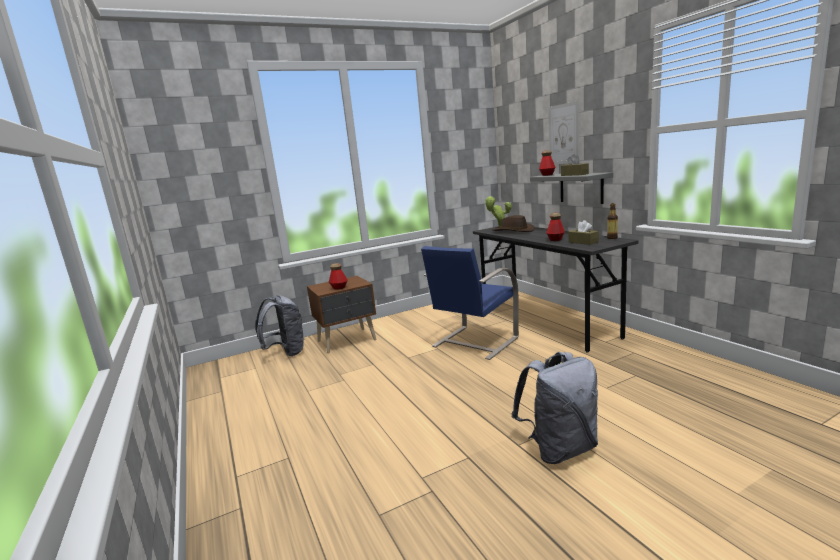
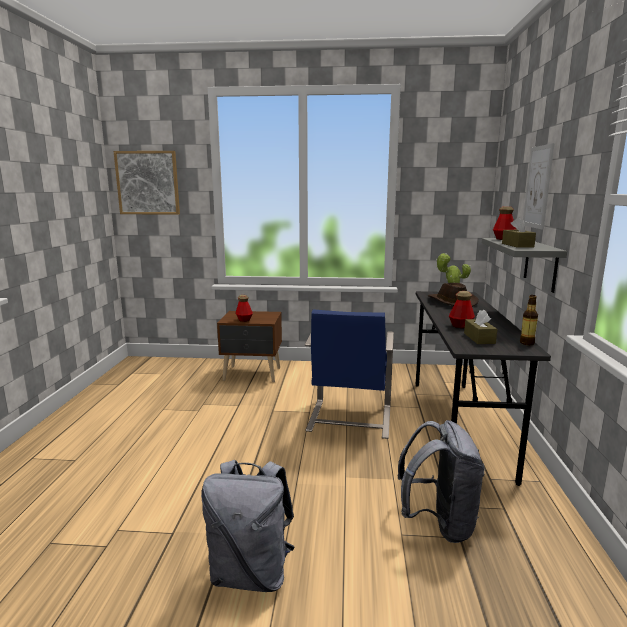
camera: 30 degrees right, 0 degrees up
(188, 166) = (148, 183): none -> picture
(286, 352) = (198, 368): grey backpack -> grey backpack (439, 523)
(473, 342) = (349, 419): blue chair -> blue chair turned 60 degrees counterclockwise

